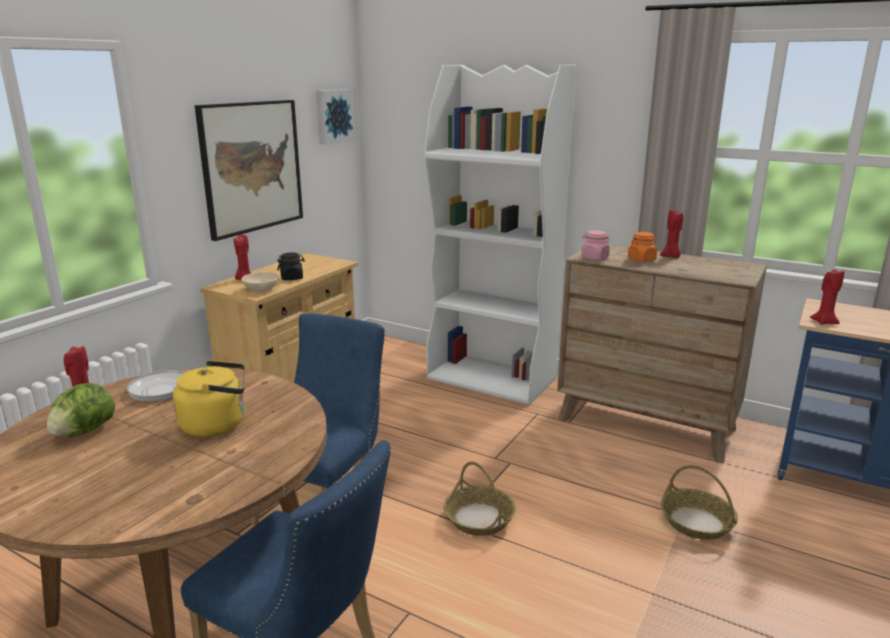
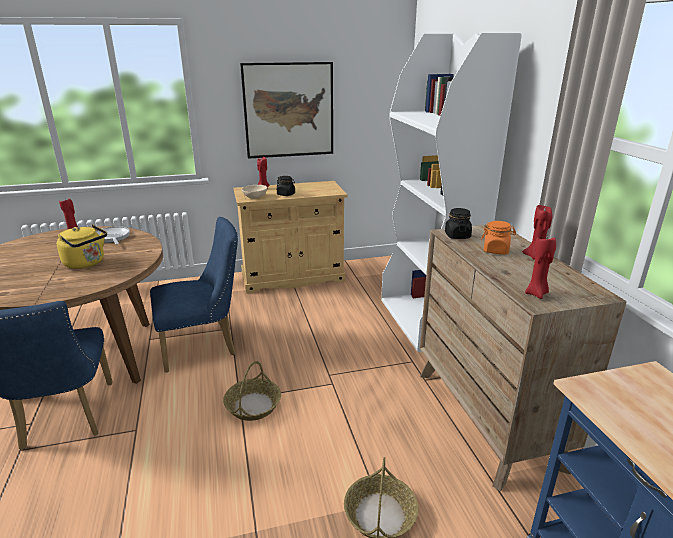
camera: 45 degrees right, 5 degrees up
(84, 432) = (51, 245): lettuce -> none
(334, 116) = (380, 76): picture -> none
(594, 258) = (457, 236): pink jar -> black jar
(824, 322) = (594, 392): red candle -> red candle (536, 293)

